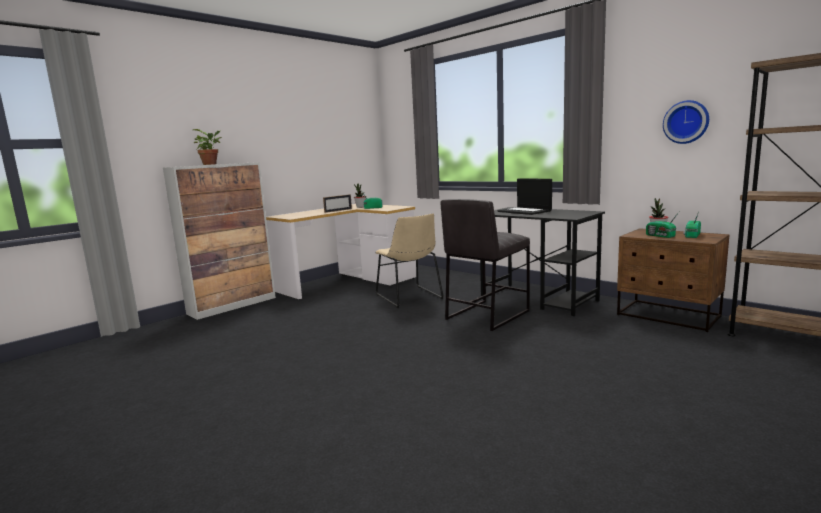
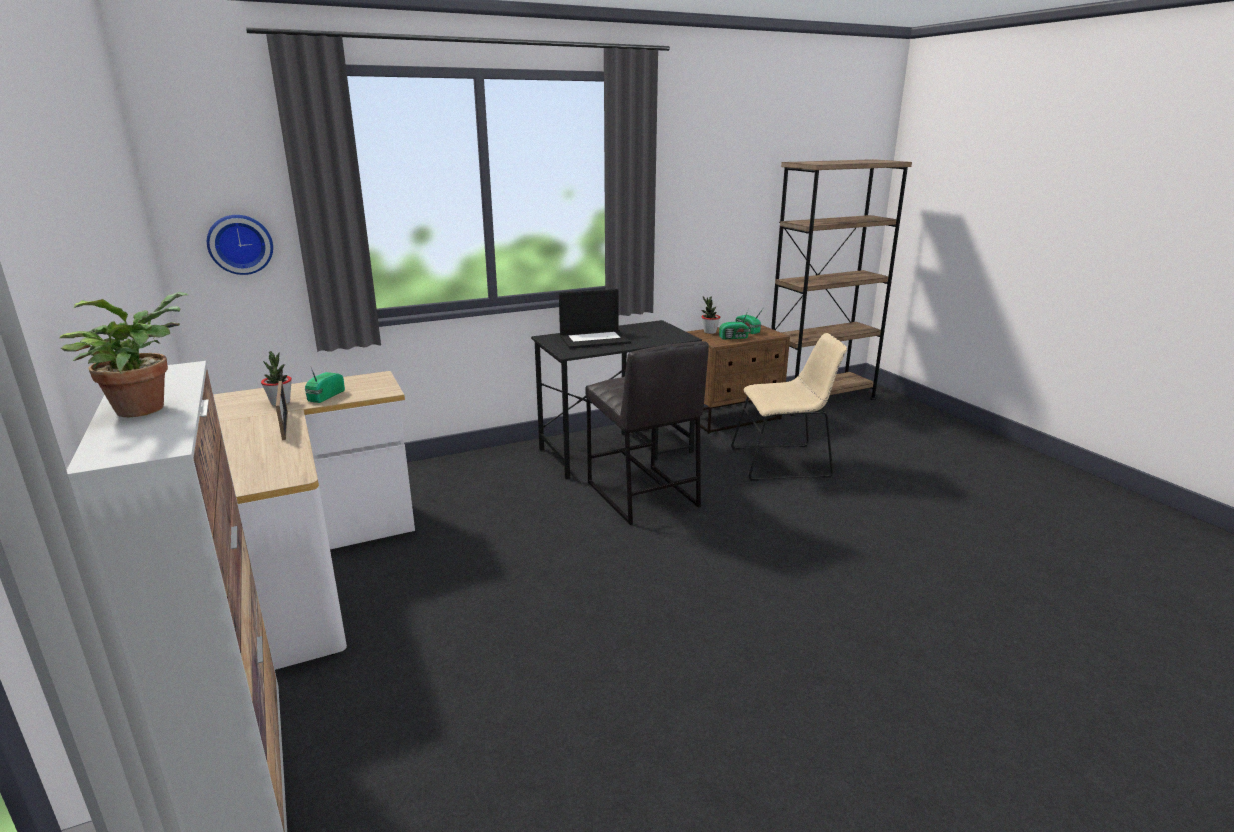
camera: 70 degrees left, 10 degrees up
(410, 297) = (498, 528): beige chair -> beige chair (784, 462)
(686, 122) = (720, 211): wall clock -> wall clock (240, 244)

